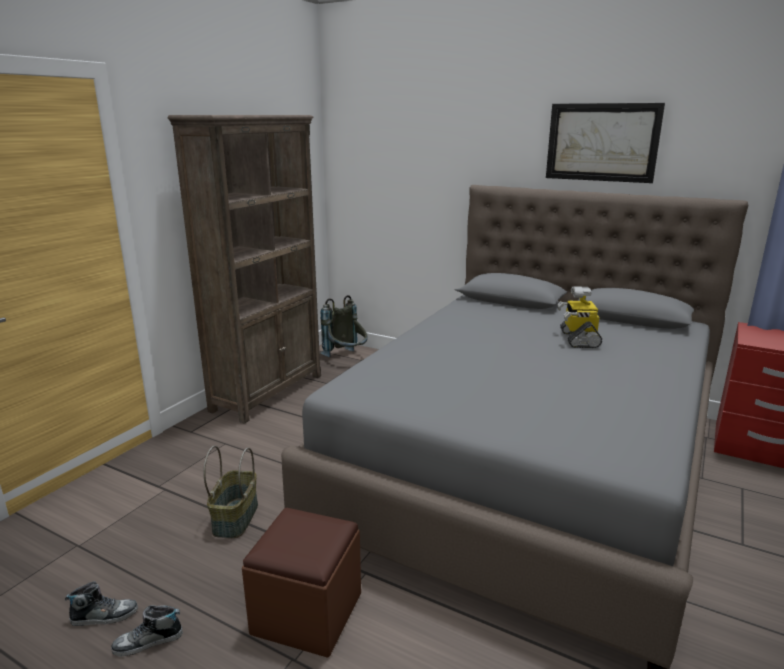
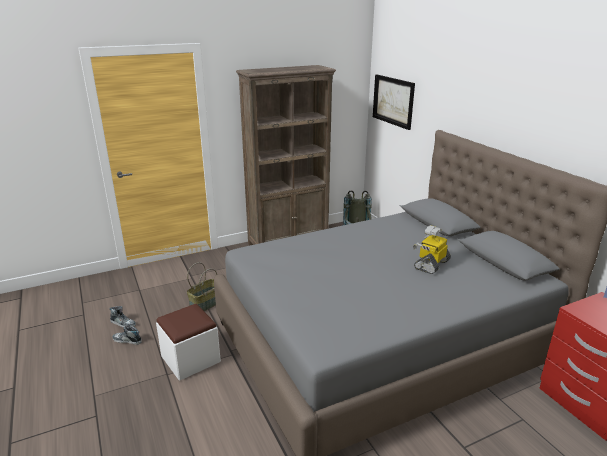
camera: 35 degrees right, 5 degrees up
(307, 613) = (190, 359): brown ottoman -> white ottoman
(602, 142) = (526, 114): picture -> picture (393, 101)

